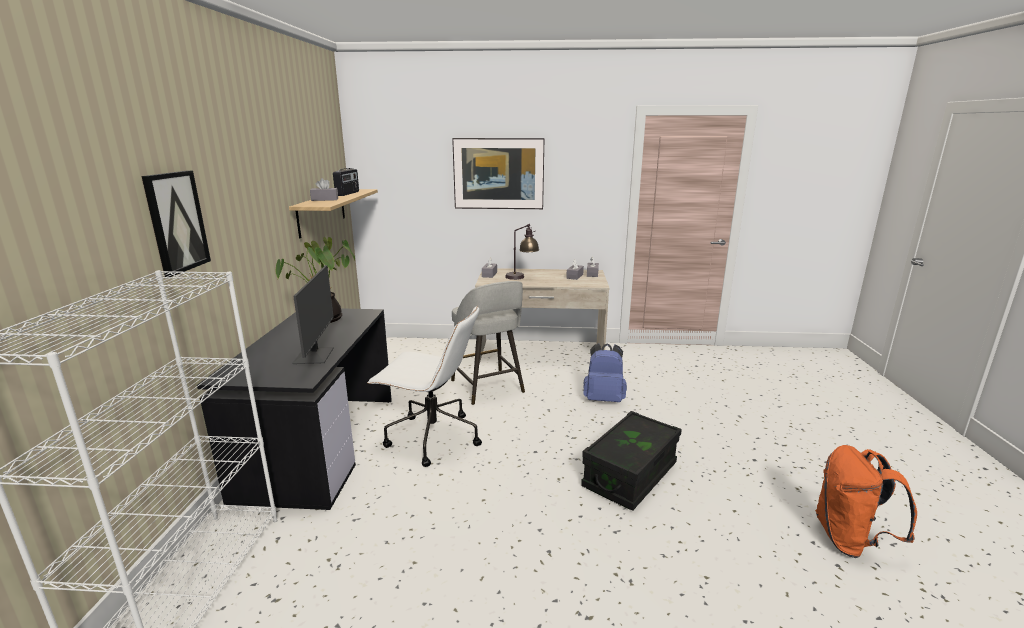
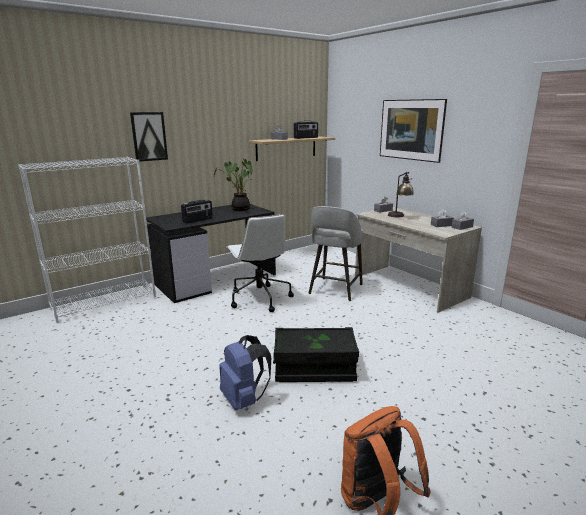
camera: 50 degrees right, 0 degrees up
(315, 355) = (198, 220): monitor -> radio
(603, 399) = (393, 327): blue backpack -> blue backpack (244, 399)

